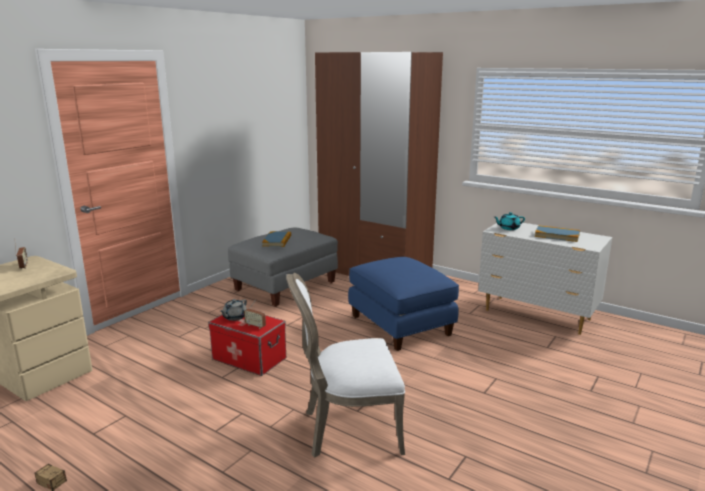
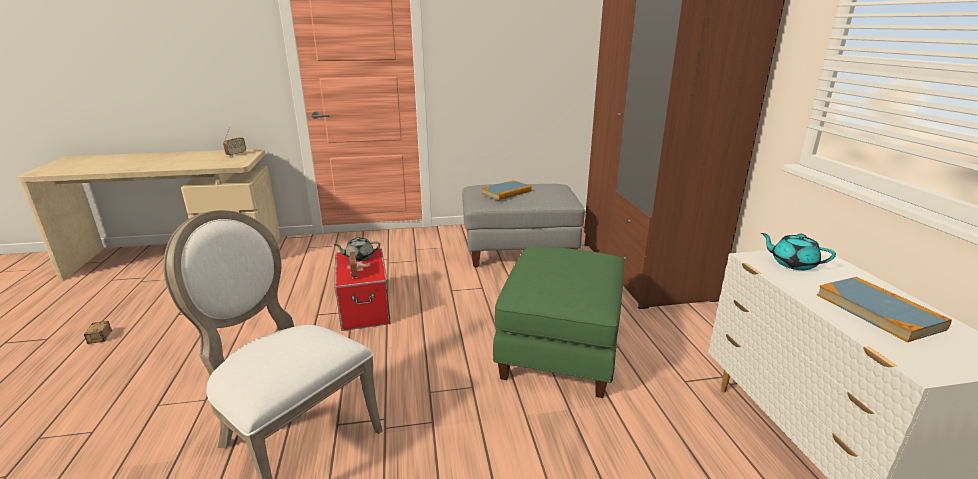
camera: 45 degrees right, 5 degrees up
(401, 325) = (561, 350): blue ottoman -> green ottoman

